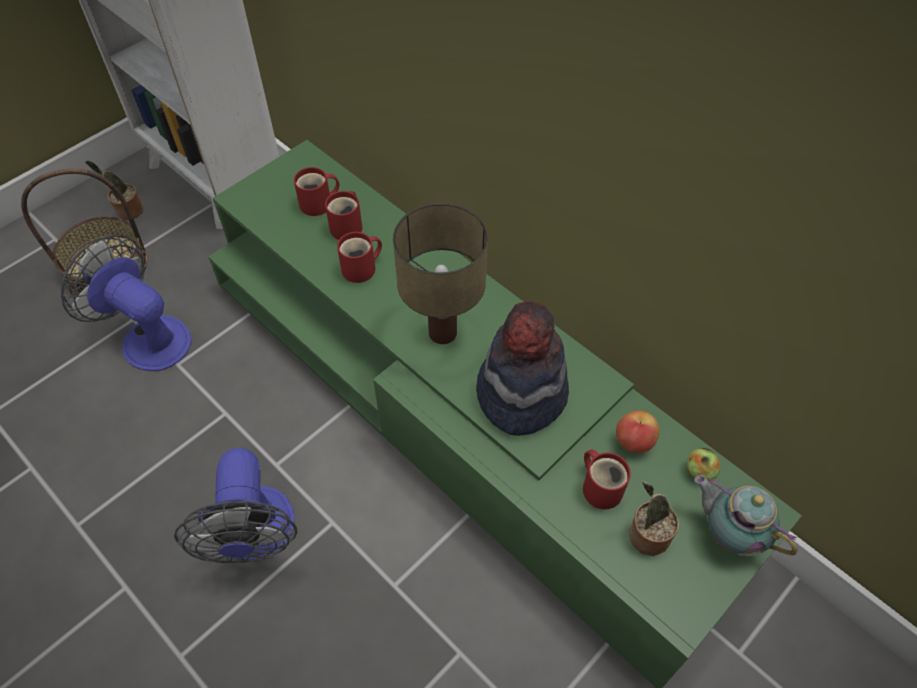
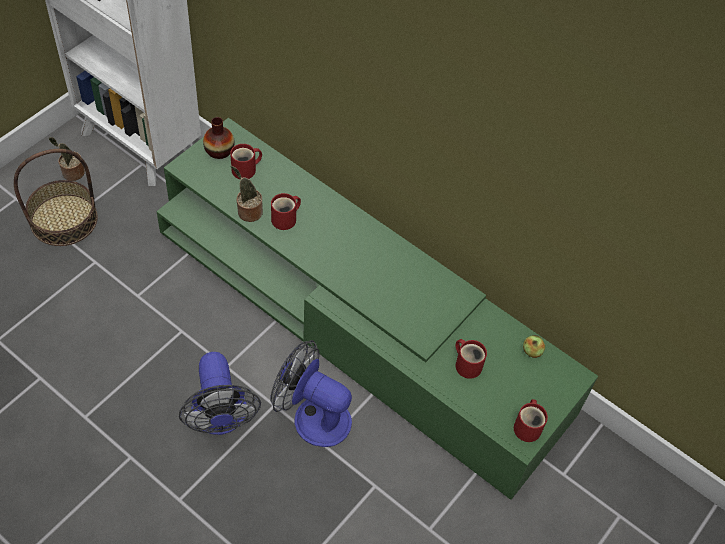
camera: 10 degrees left, 0 degrees up
(147, 337) = (109, 276): fan -> fan (313, 416)
(288, 179) = (219, 150): none -> vase
(348, 226) = (271, 187): red mug -> red mug (528, 427)
(442, 334) = (350, 265): table lamp -> none
(520, 393) = (409, 304): hat -> none
(634, 441) = (487, 333): apple -> none
(646, 535) = (498, 393): potted plant -> potted plant (248, 212)
(728, 534) = (551, 390): teapot -> none

